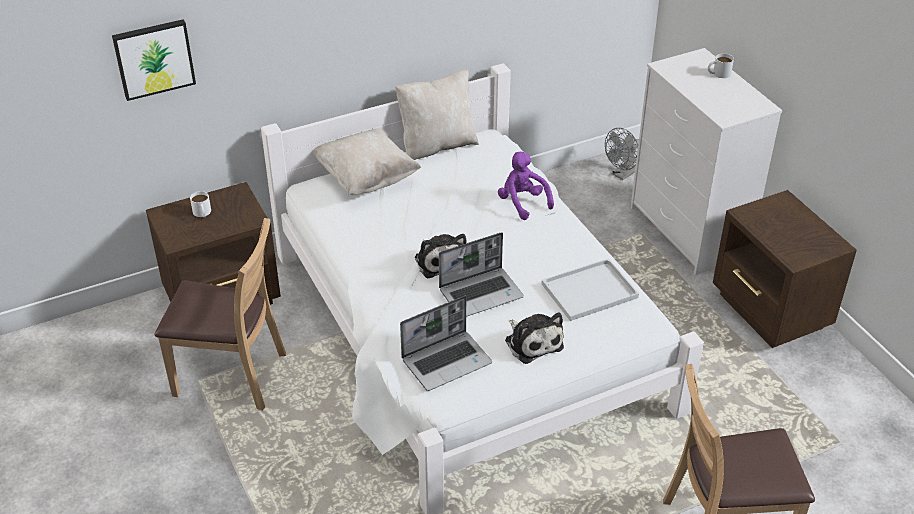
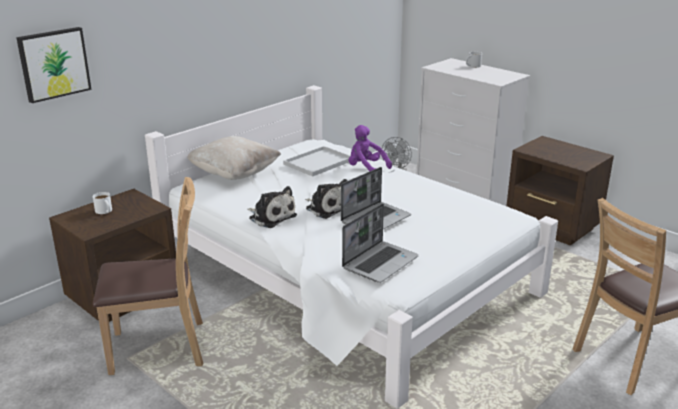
camera: 20 degrees left, 15 degrees down
(437, 145) = (278, 150): beige pillow -> none
(532, 342) = (438, 240): plush toy -> plush toy (271, 217)
(590, 290) = (456, 204): white tray -> white tray (318, 162)

